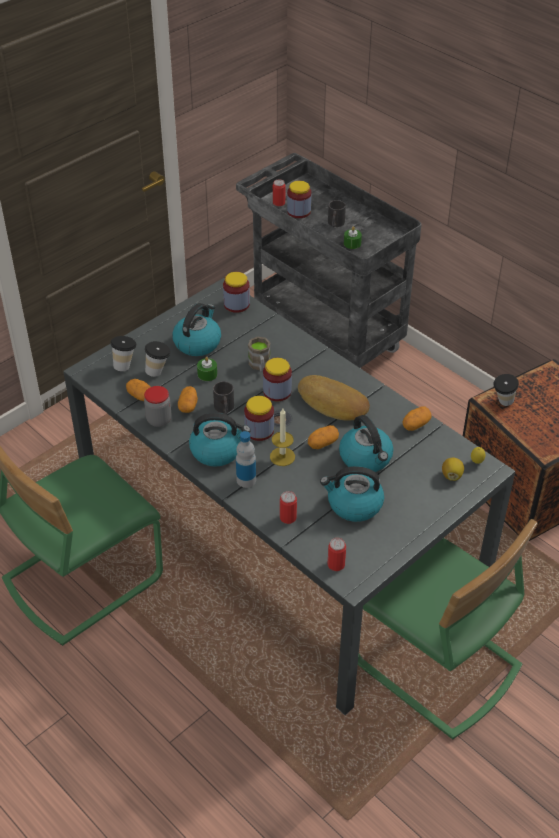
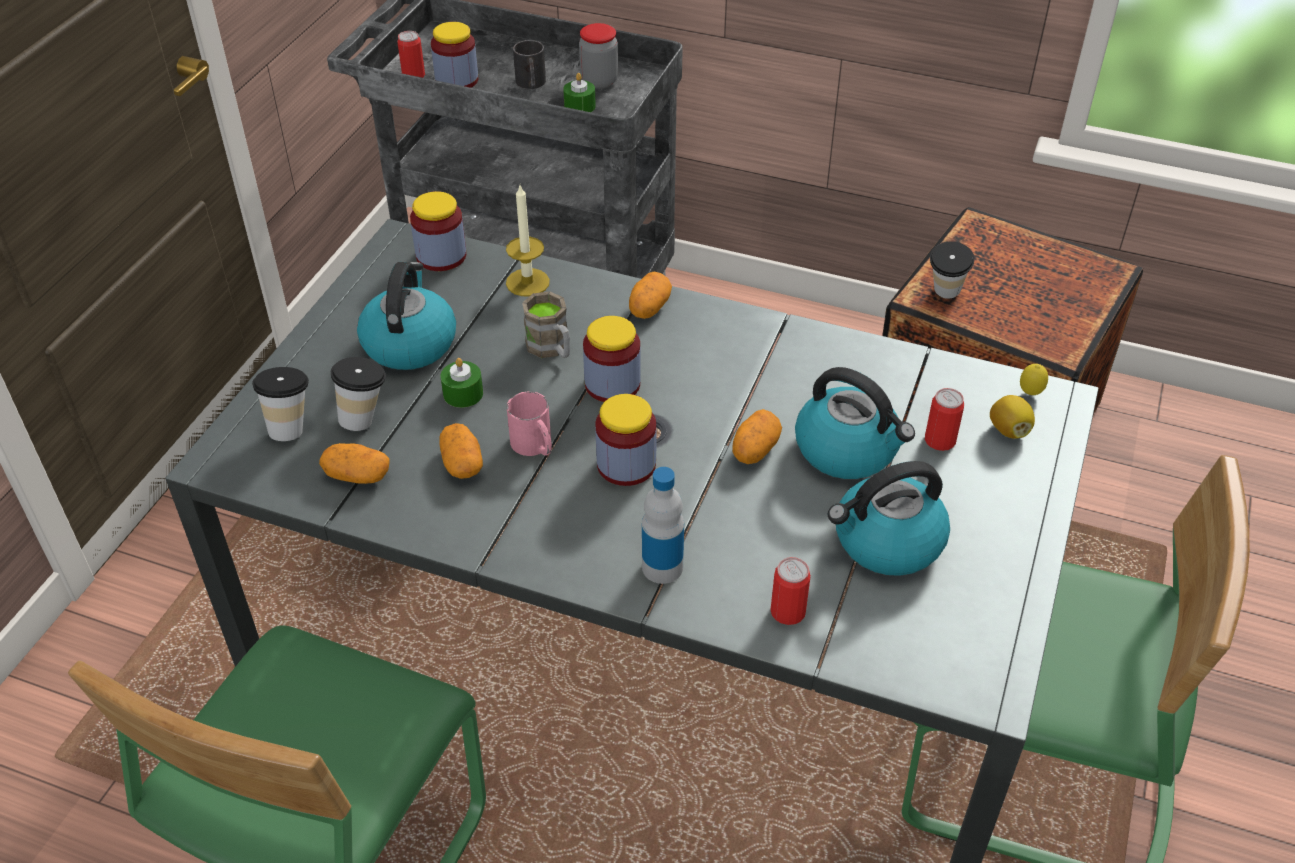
camera: 25 degrees left, 0 degrees up
(159, 420) = (420, 510): jar -> jar (599, 81)
(217, 450) = (572, 530): kettle -> none
(224, 409) = (535, 446): black mug -> pink mug
(282, 456) = (699, 498): candle -> candle (527, 282)
(332, 403) = (723, 373): bread -> none
(336, 564) = (936, 670): can -> can (940, 440)
(415, 424) = (887, 364): potato -> potato (649, 307)

